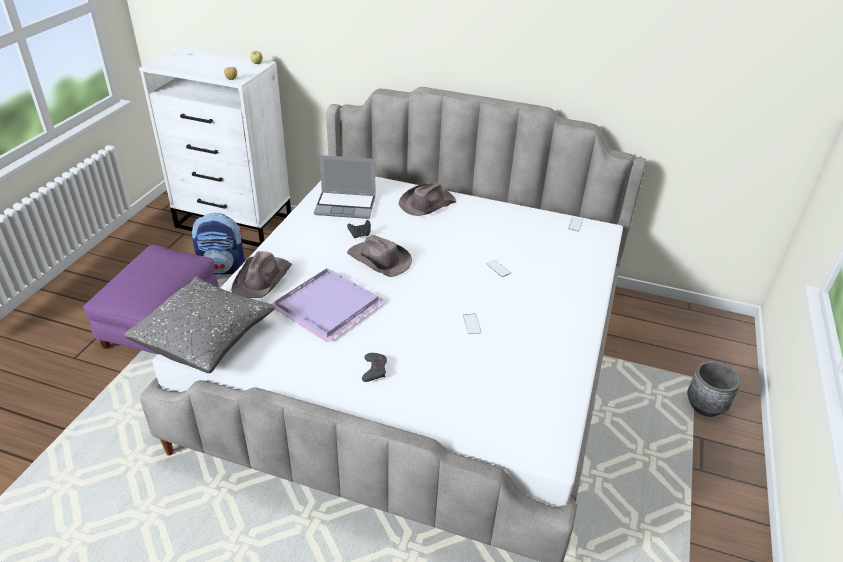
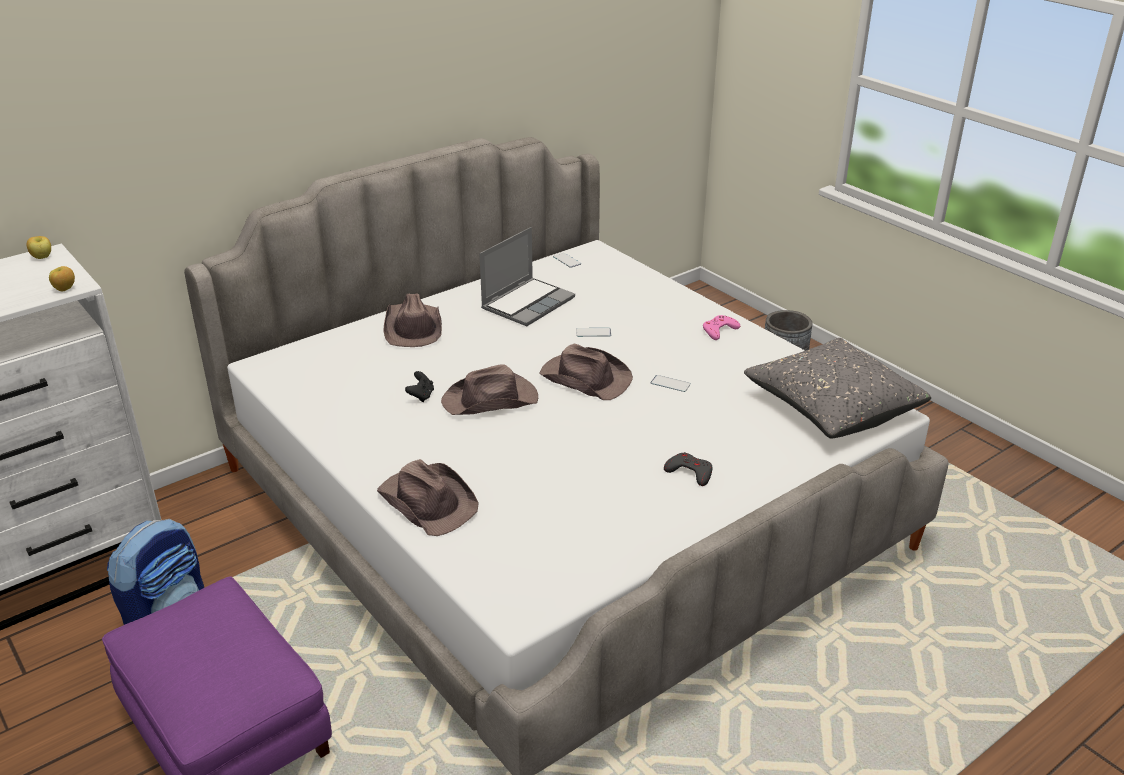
camera: 55 degrees left, 5 degrees down
(205, 337) = (507, 587): grey pillow -> grey pillow (832, 407)
(327, 304) = (538, 467): purple tray -> none
(346, 205) = (340, 384): laptop -> laptop (528, 303)
(440, 285) = (585, 378): none -> brown hat
(567, 322) = (719, 330): none -> pink game controller

